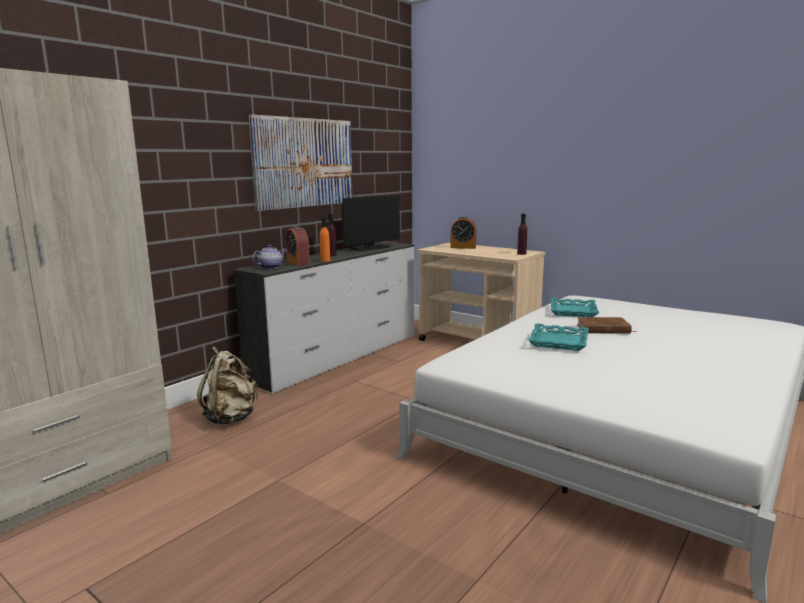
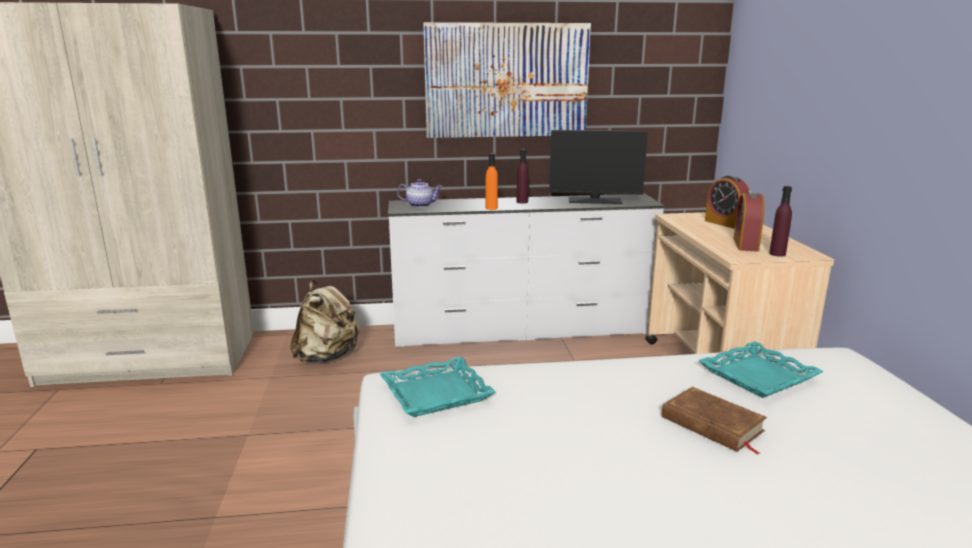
camera: 45 degrees right, 5 degrees up
(298, 263) = (458, 205): alarm clock -> alarm clock (745, 244)
(559, 341) = (589, 413): turquoise tray -> turquoise tray (436, 394)

